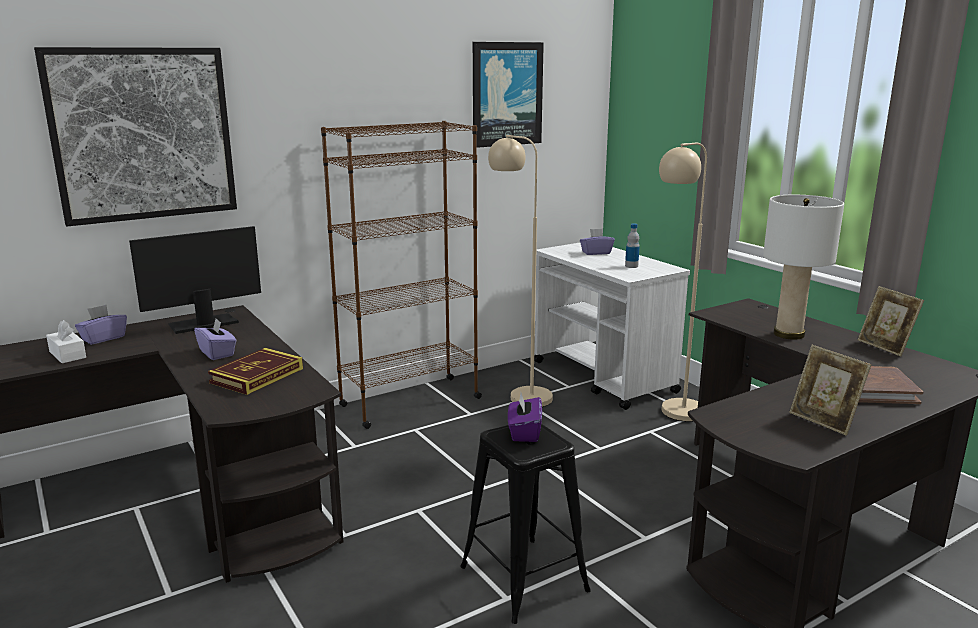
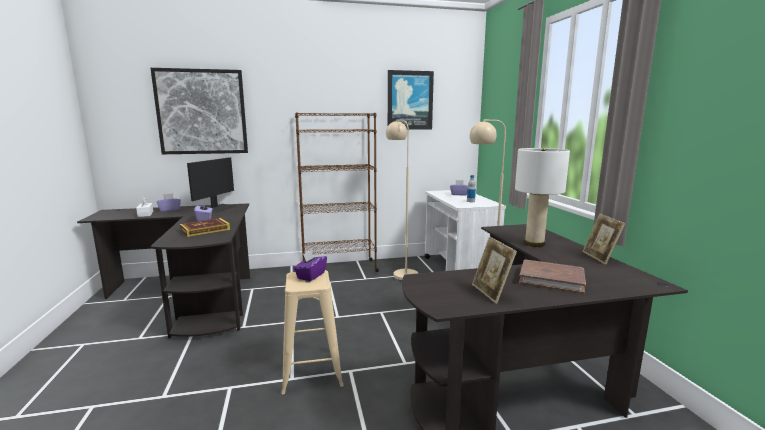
camera: 20 degrees right, 5 degrees down
(203, 323) = (219, 208): monitor -> monitor turned 120 degrees clockwise
(524, 579) = (312, 370): black stool -> beige stool

